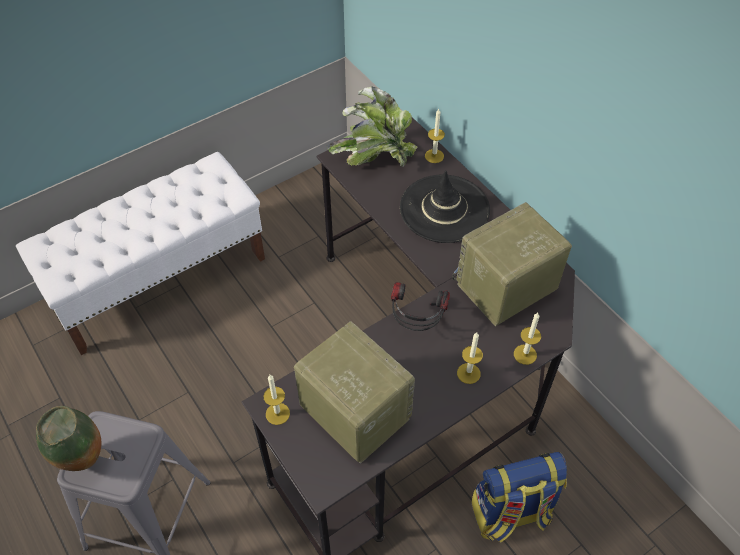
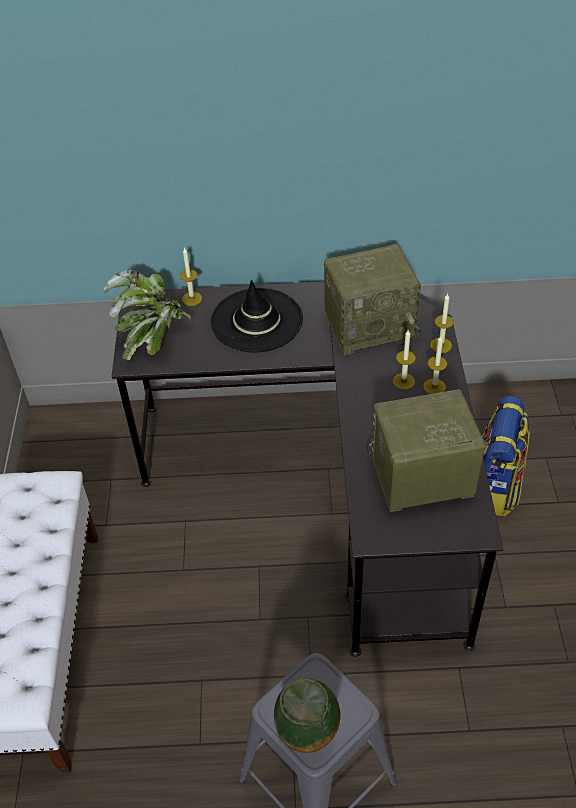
camera: 55 degrees left, 5 degrees down
(277, 413) = (385, 533): candle -> candle (403, 381)
(416, 323) = (361, 395): headphones -> none
(505, 289) = (370, 325): radio -> radio turned 105 degrees counterclockwise

